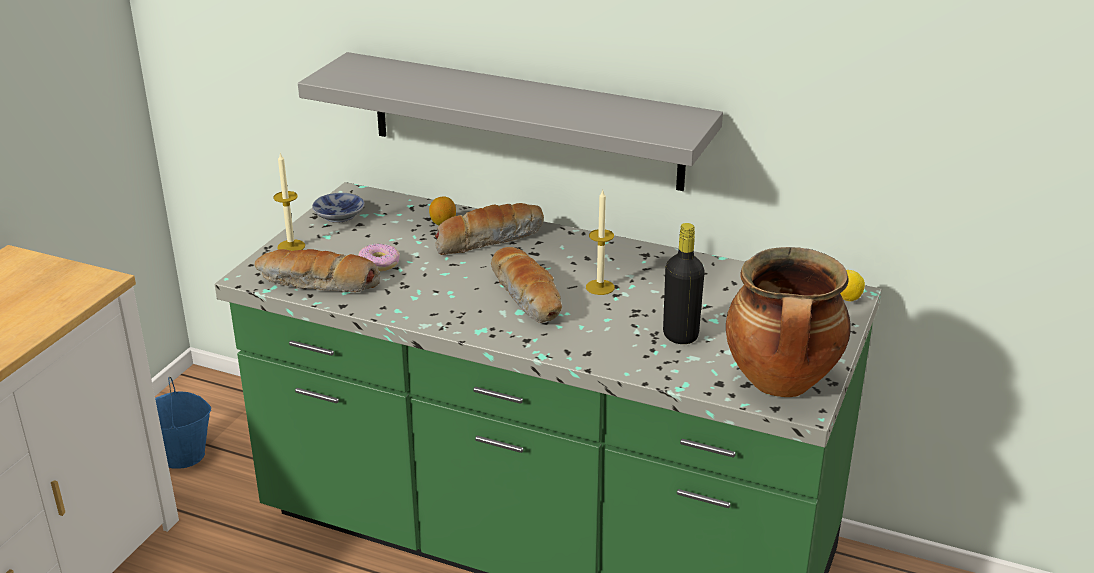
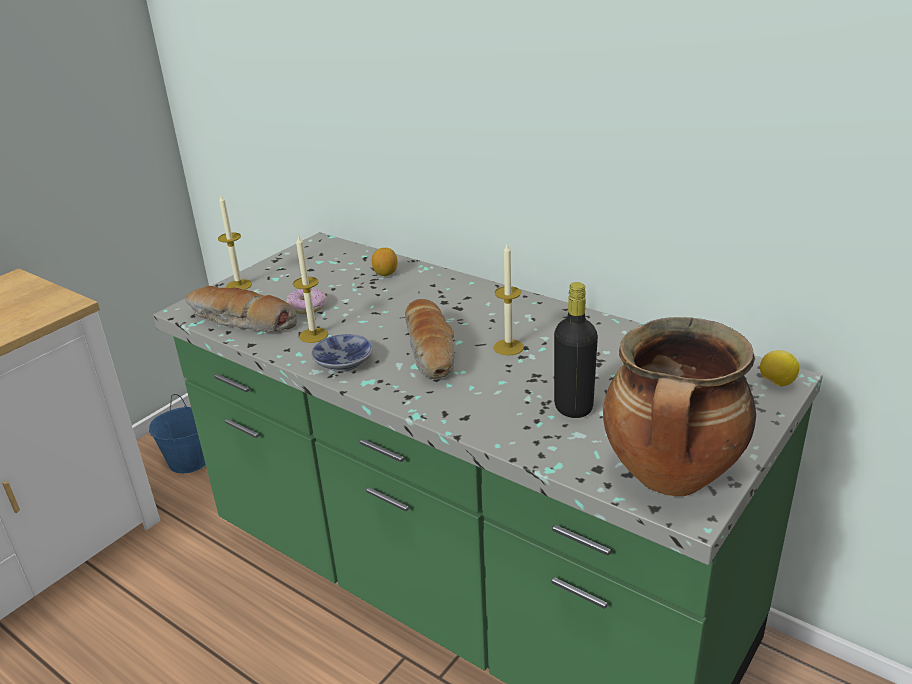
camera: 15 degrees right, 0 degrees up
(340, 216) = (297, 261): bowl -> bowl (344, 363)
(402, 291) = (313, 335): none -> candle
(489, 239) = (421, 291): bread -> none
(525, 121) = (465, 176): grey shelf -> none

